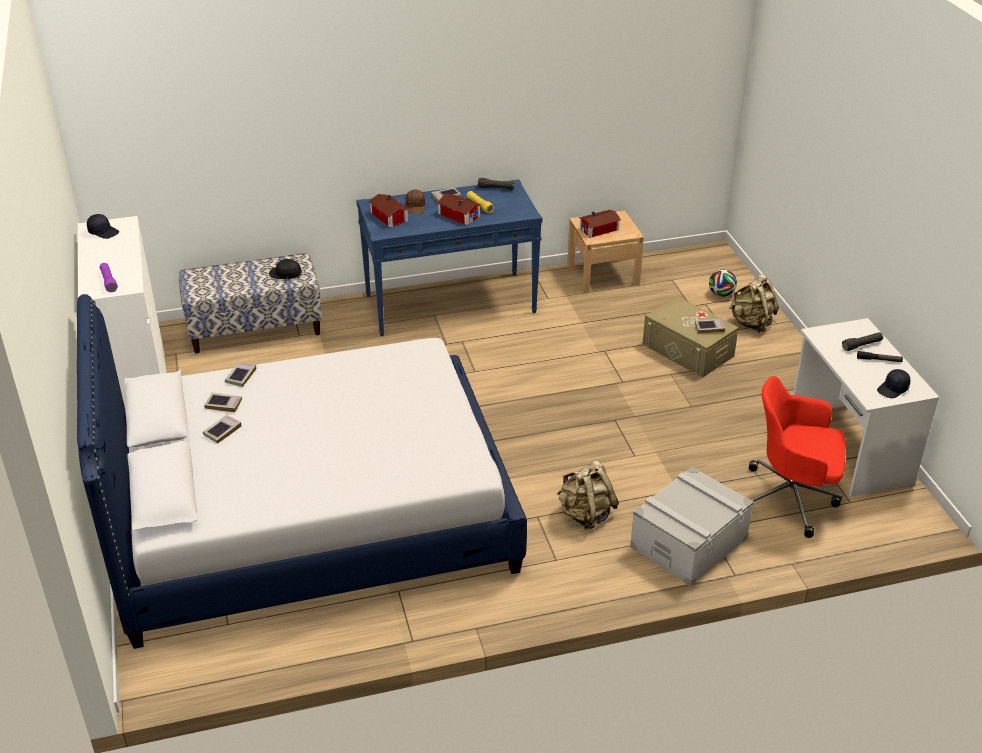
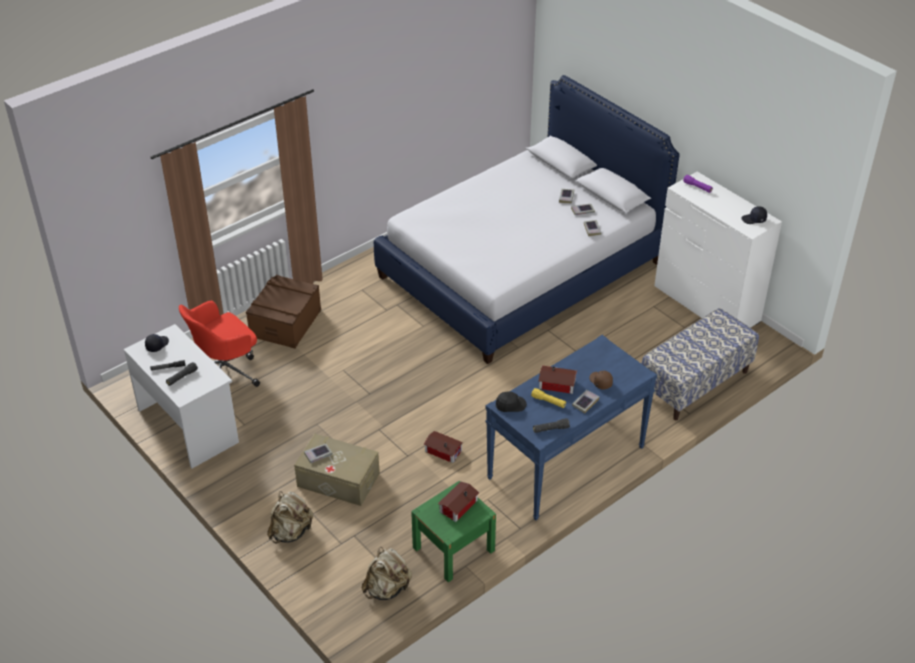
camera: 155 degrees right, 5 degrees up
(285, 273) = (677, 356): black cap -> black cap (510, 404)
(388, 217) = (611, 362): toy house -> toy house (443, 450)
(585, 514) = (357, 320): beige backpack -> beige backpack (387, 589)
(603, 275) = (453, 549): beige nightstand -> green nightstand
(688, 542) = (285, 323): grey storage box -> brown storage box
(721, 294) = (330, 562): football -> none
(791, 498) = (225, 372): red office chair -> red office chair turned 150 degrees clockwise

